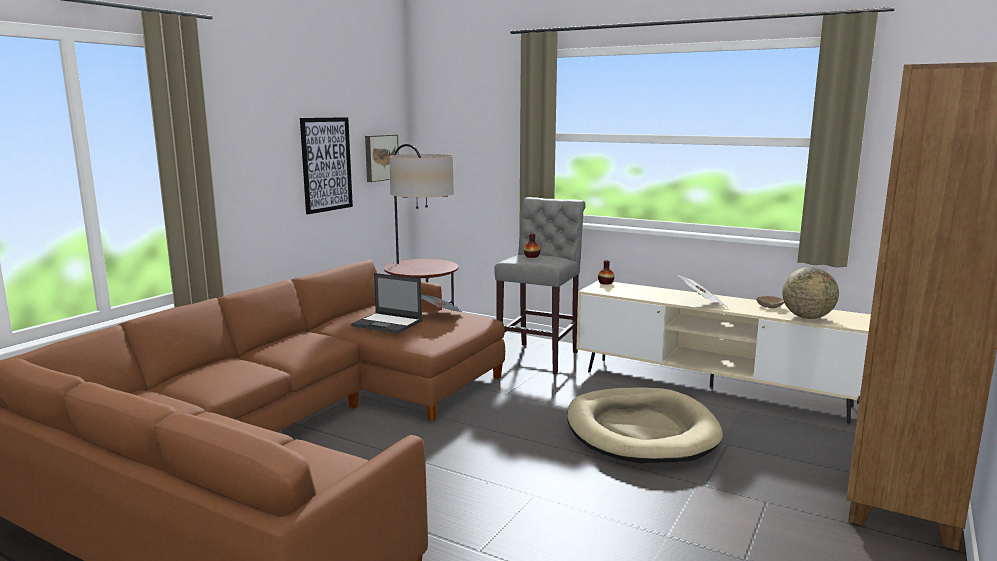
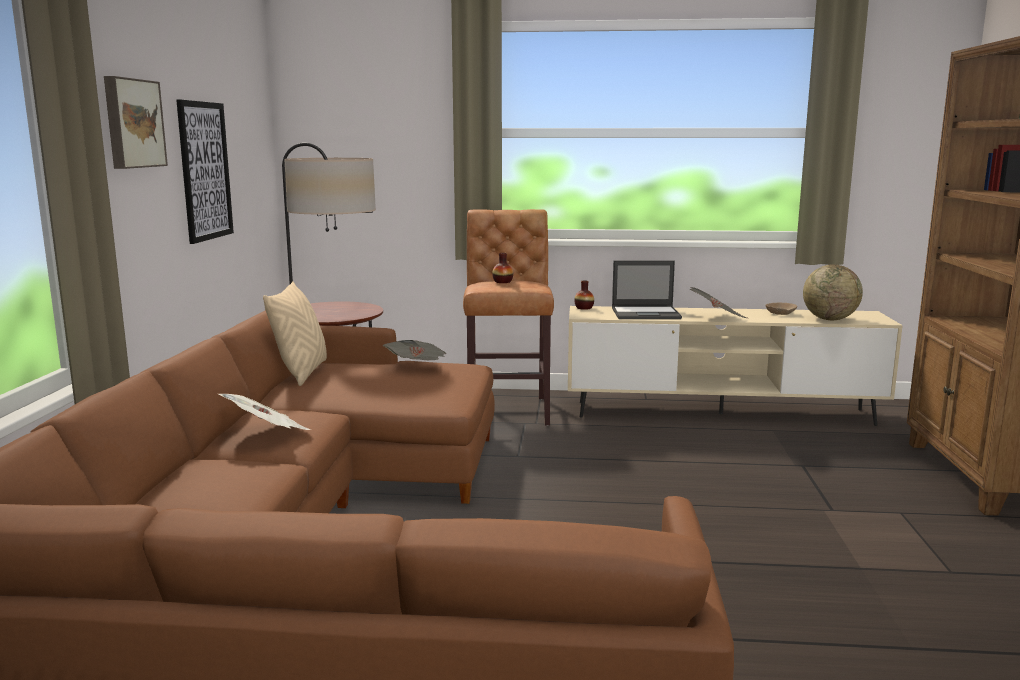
camera: 25 degrees left, 0 degrees up
(286, 348) = (267, 433): none -> newspaper
(364, 309) = (302, 373): none -> beige pillow
(380, 157) = (252, 164): picture -> picture (132, 123)
(388, 323) = (367, 384): laptop -> laptop (646, 313)
(540, 357) = (508, 409): grey stool -> brown stool
(640, 431) = (708, 469): beige dog bed -> none

